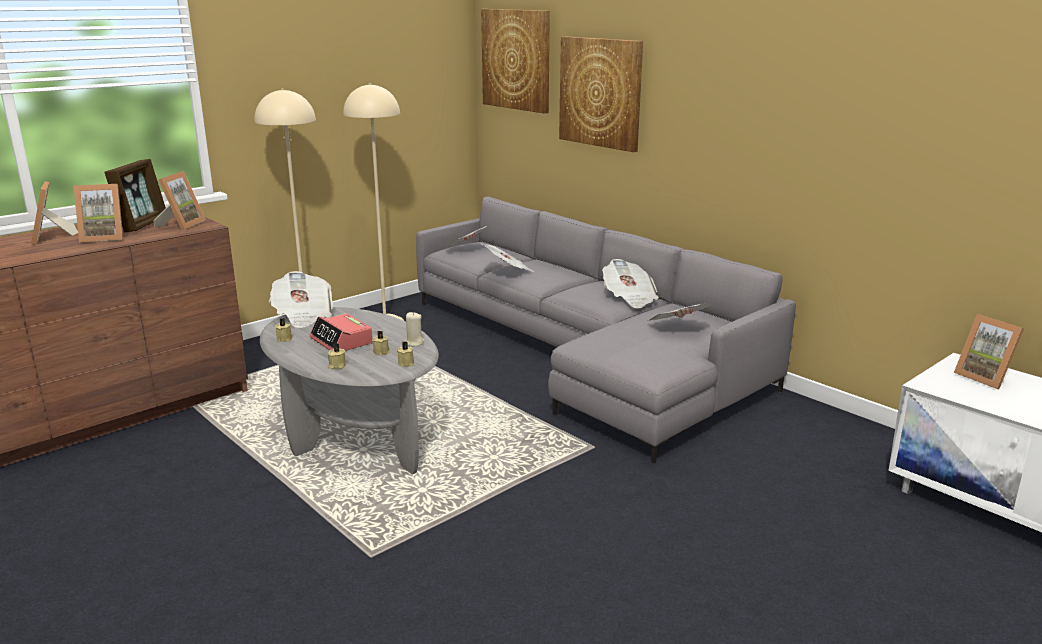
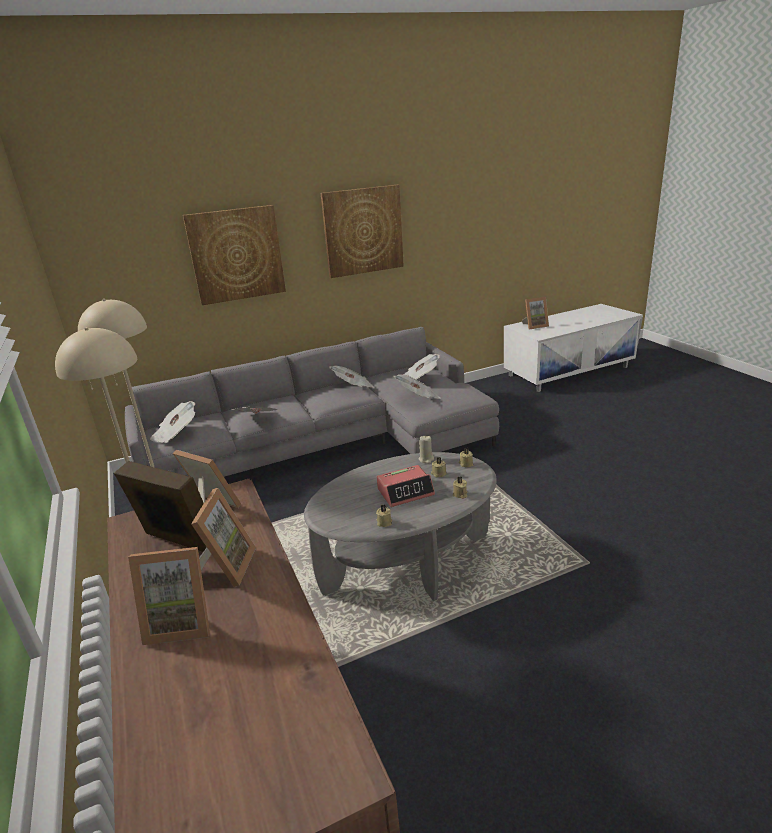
camera: 70 degrees left, 5 degrees up
(303, 316) = (328, 513): newspaper -> newspaper (418, 398)
(516, 59) = (118, 248): picture -> picture (363, 231)

